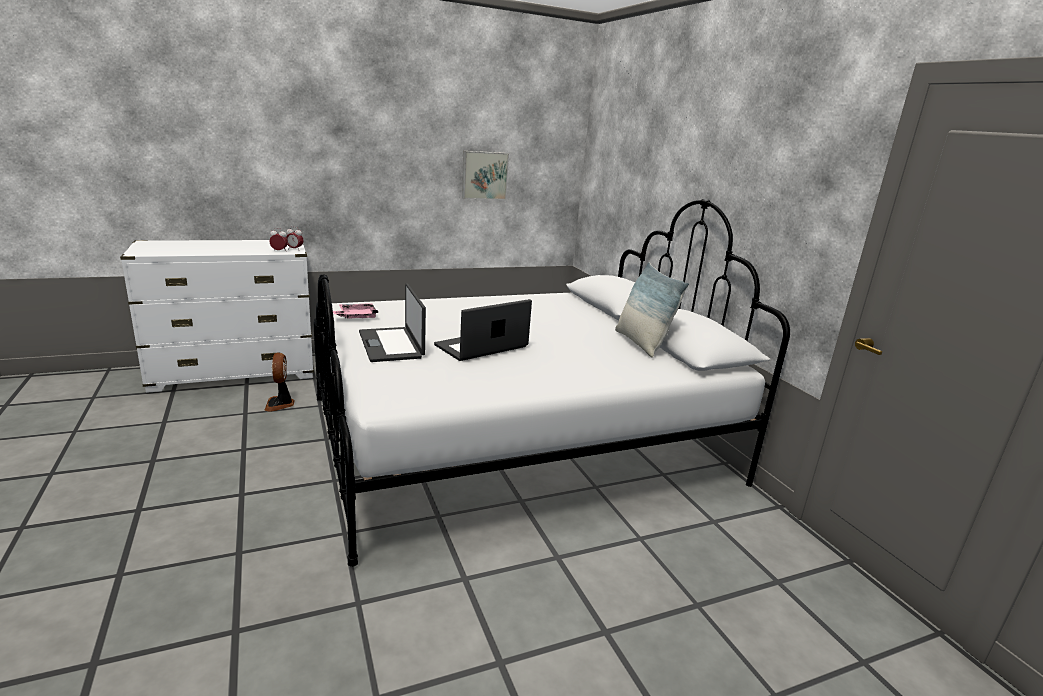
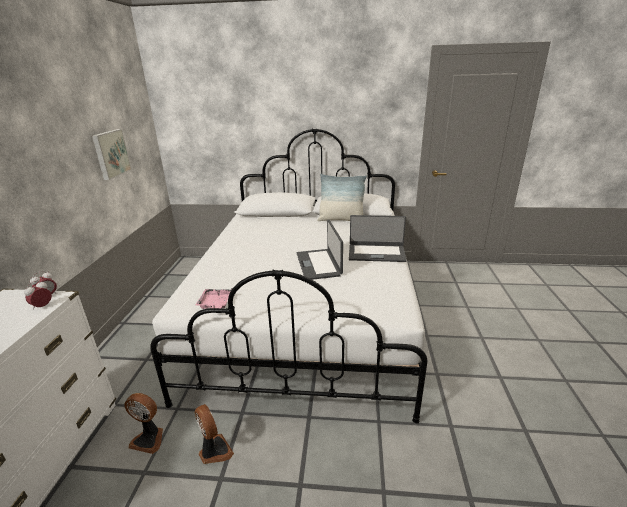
camera: 60 degrees left, 5 degrees up
(273, 437) = (214, 451): none -> fan
(392, 345) = (294, 297): laptop -> laptop (376, 253)

